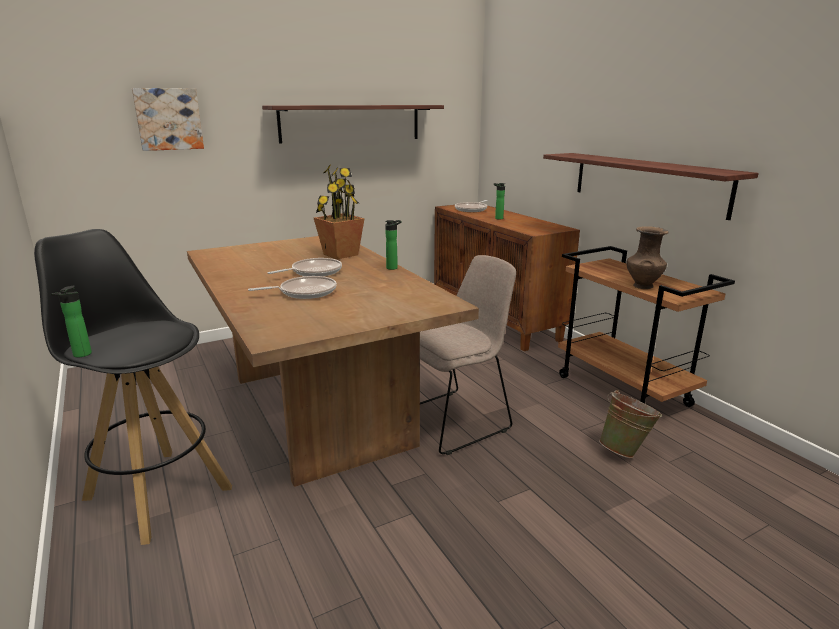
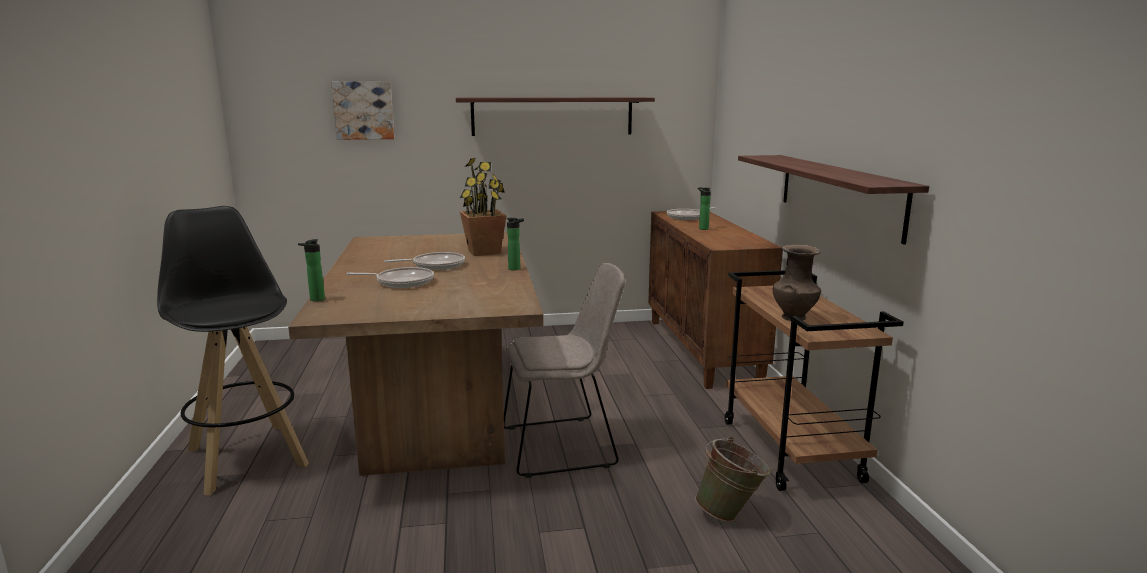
camera: 20 degrees right, 5 degrees down
(80, 355) = (176, 312): bottle -> bottle (315, 300)

